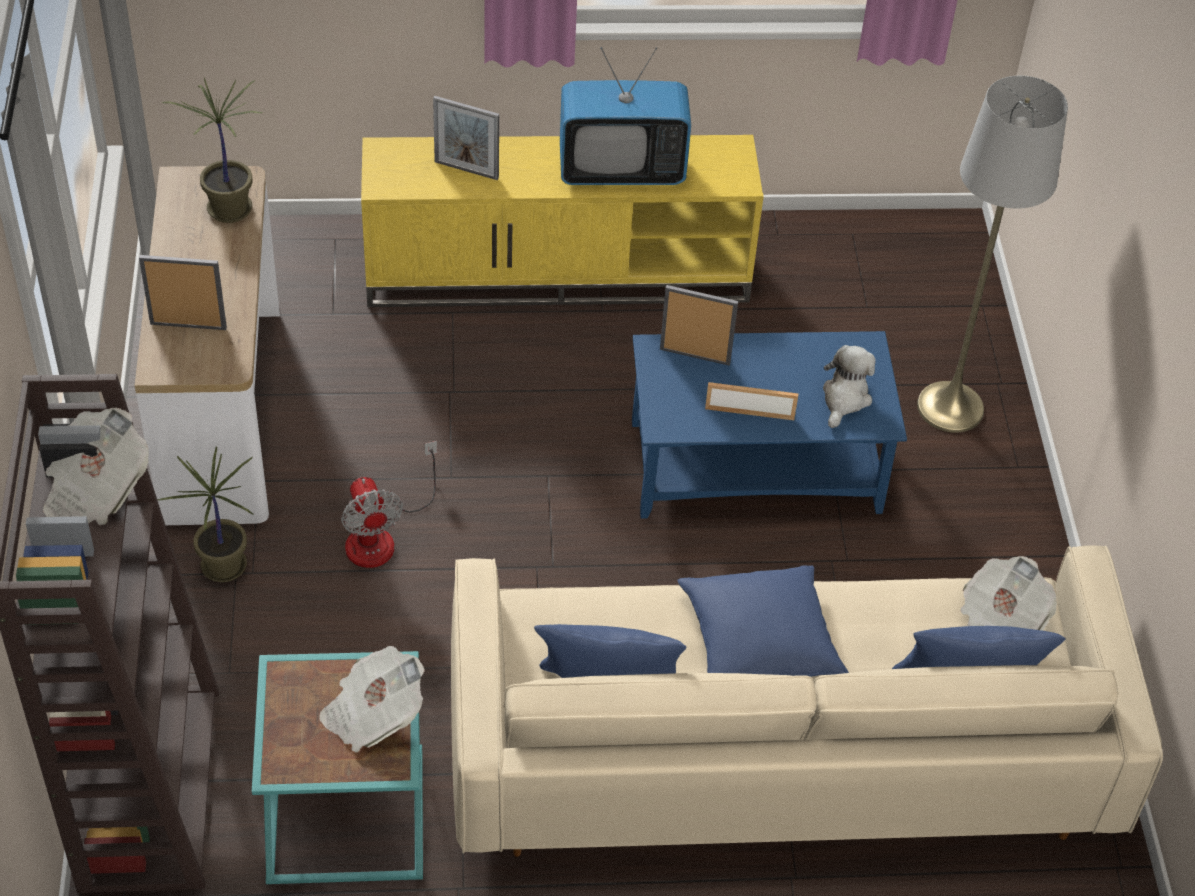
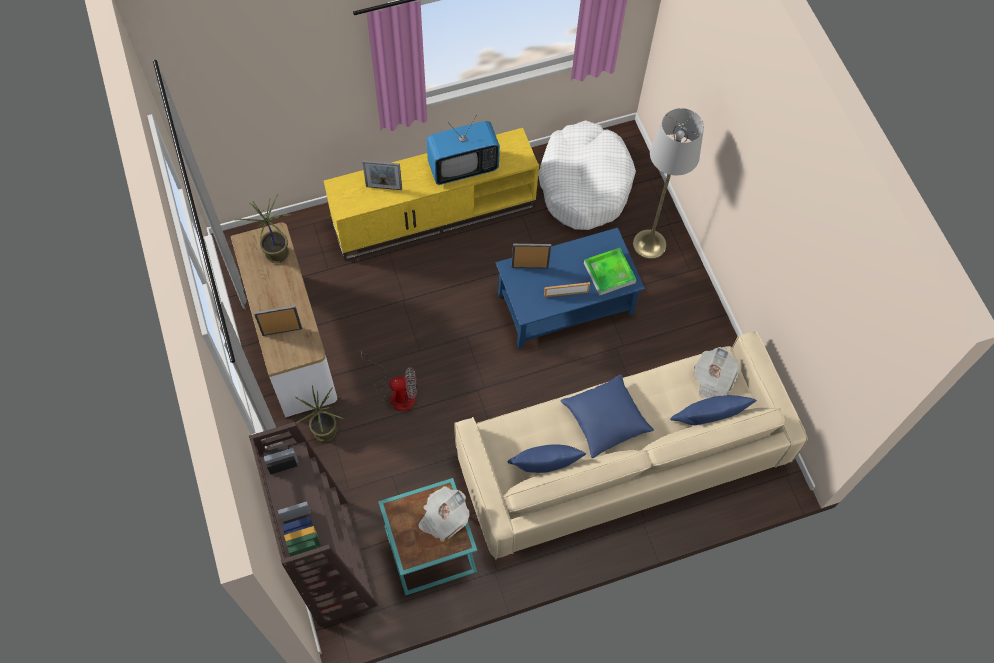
camera: 15 degrees left, 15 degrees up
(95, 488) = (297, 474): newspaper -> none
(381, 535) = (396, 393): fan -> fan turned 60 degrees counterclockwise
(845, 398) = (609, 273): plush toy -> tray
(854, 286) = (584, 184): none -> white dog bed

